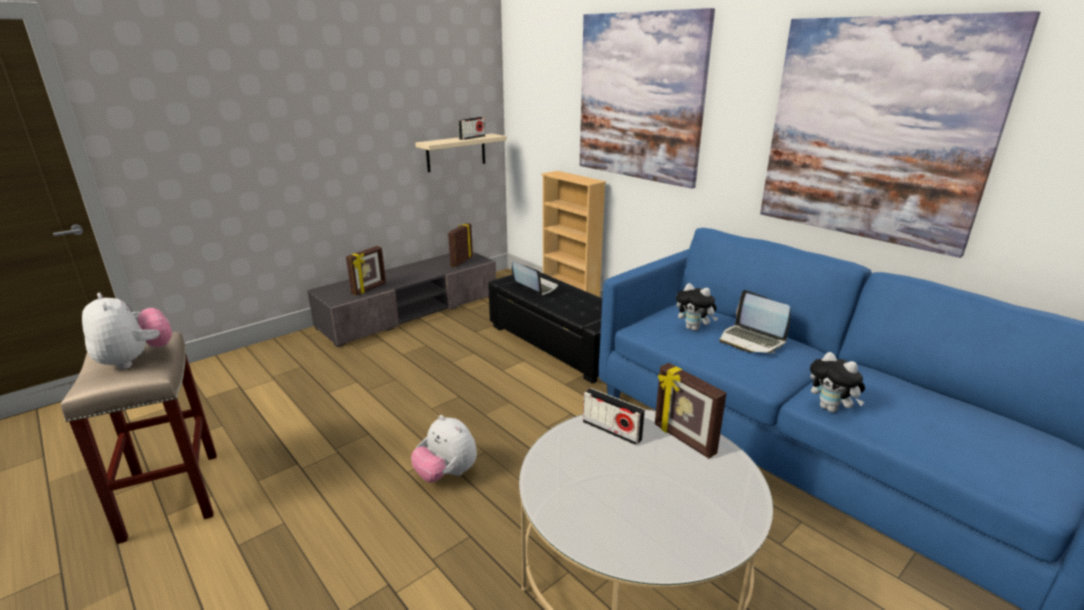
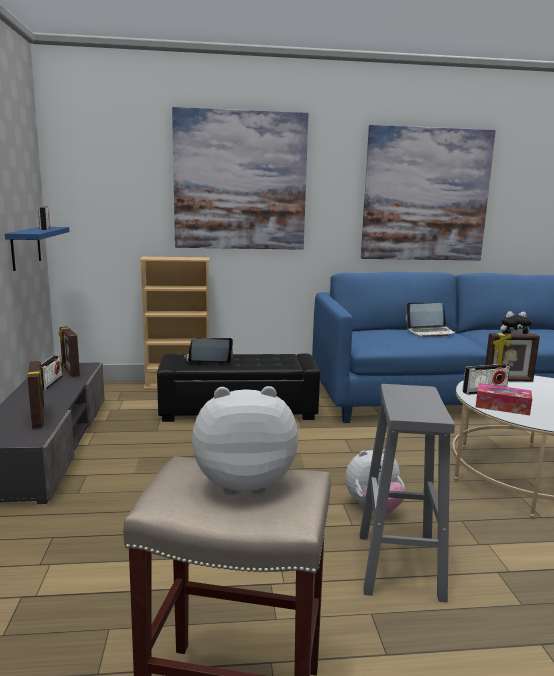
camera: 55 degrees left, 10 degrees down
(357, 519) = (400, 567): none -> grey stool
(431, 266) = (50, 383): none -> radio
(456, 152) = (26, 247): beige shelf -> blue shelf
(568, 452) = (502, 406): none -> tissue box
(694, 328) = (394, 337): plush toy -> none

